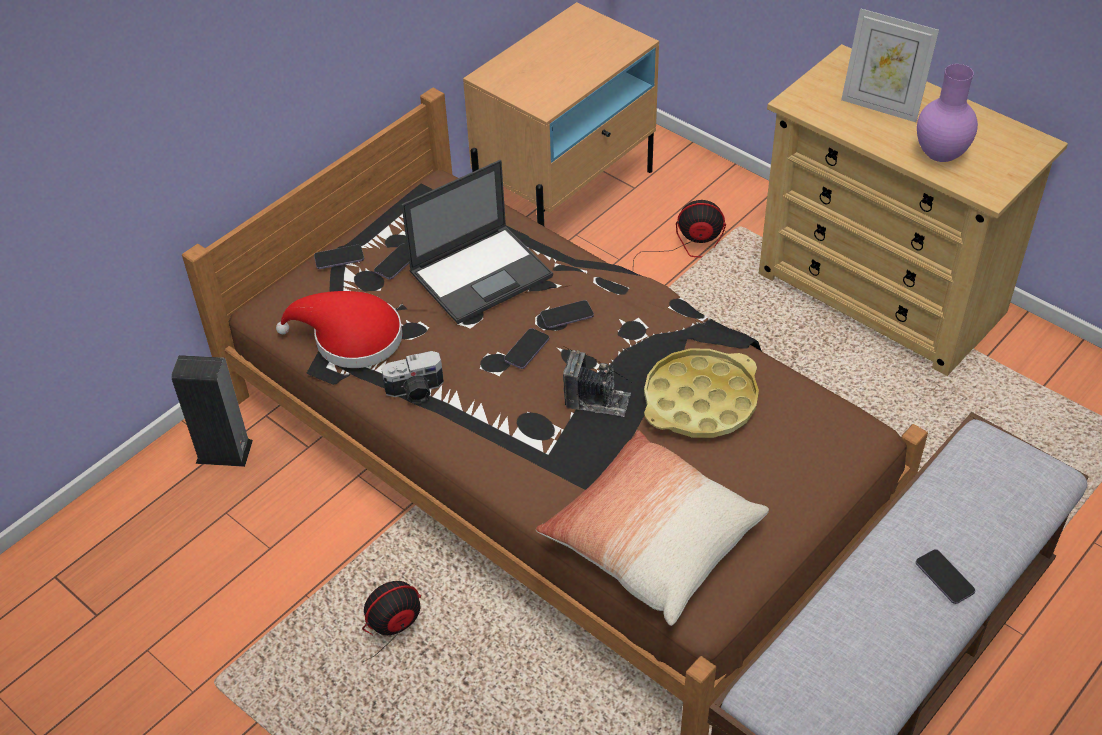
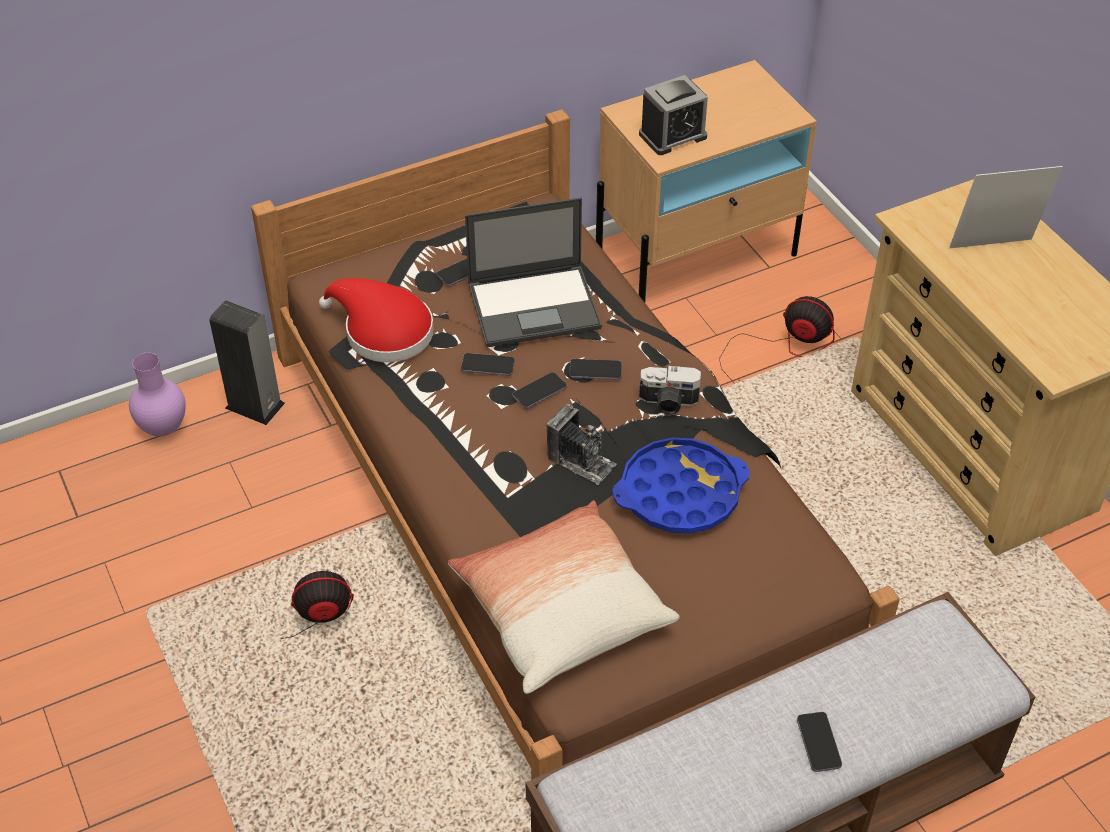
camera: 20 degrees right, 0 degrees up
(339, 258) = (411, 252): phone -> phone (488, 366)
(416, 391) = (416, 399): camera -> camera (668, 403)
(541, 85) = (672, 135): none -> alarm clock
(700, 401) = (680, 493): yellow tray -> blue tray
(881, 106) = (993, 249): picture frame -> picture frame turned 120 degrees clockwise
(940, 157) = (1026, 319): purple vase -> purple vase (163, 429)

